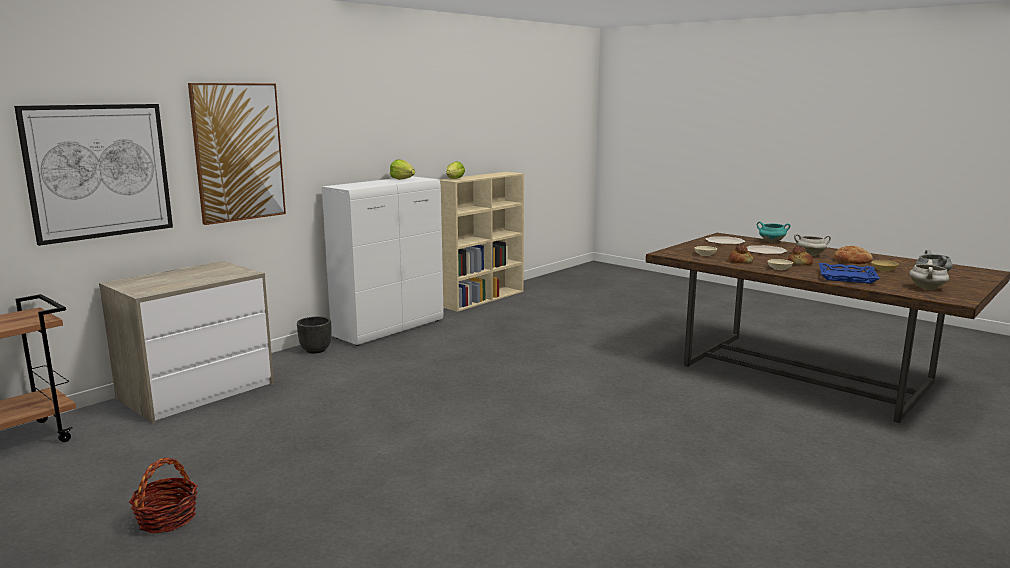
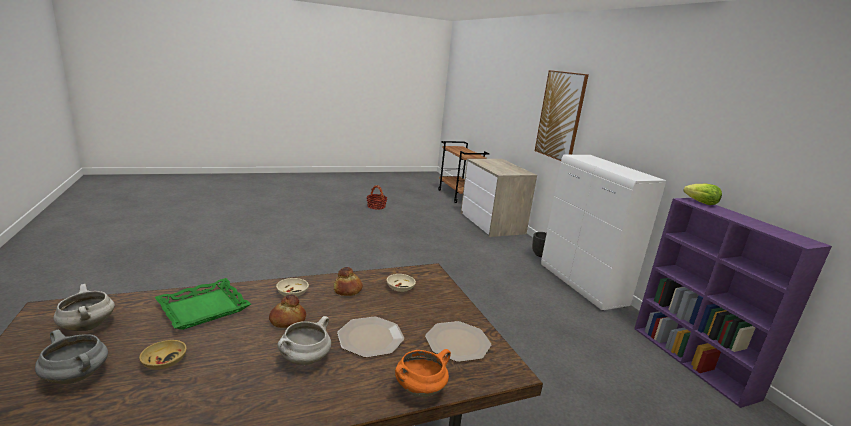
camera: 115 degrees right, 5 degrees up
(99, 171) = (515, 109): picture -> none
(402, 179) = (634, 173): lettuce -> none
(483, 298) = (693, 361): beige bookcase -> purple bookcase
(771, 242) = (420, 389): turquoise cooking pot -> orange cooking pot
(847, 277) = (203, 308): blue tray -> green tray
(852, 260) = (231, 375): bread -> none

